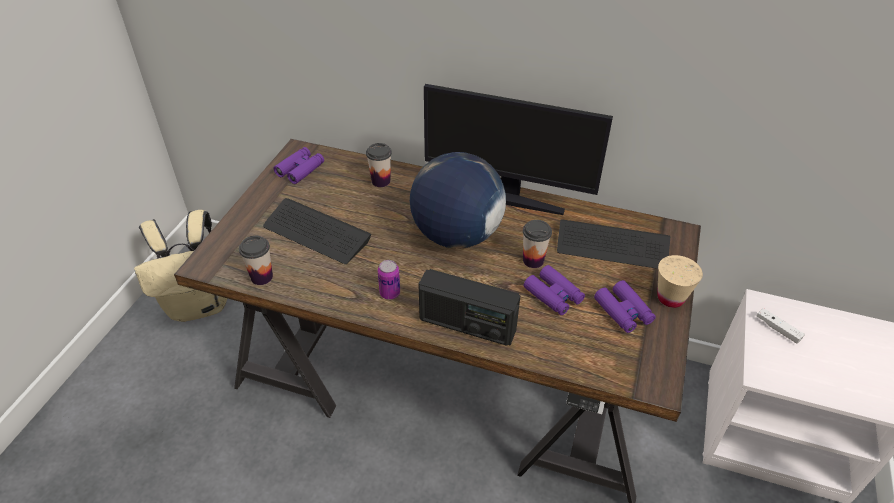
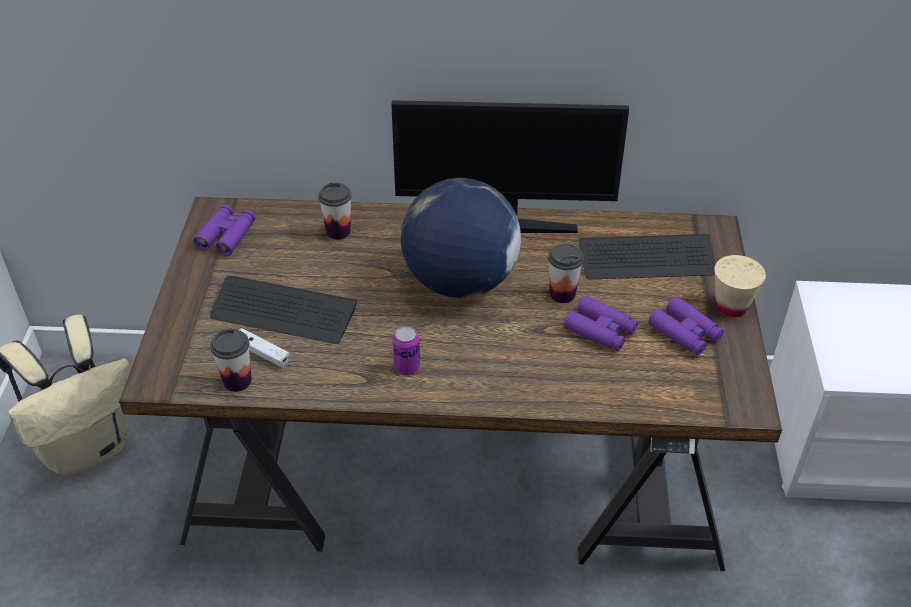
camera: 15 degrees left, 0 degrees up
(467, 325) = (514, 385): radio -> none
(777, 329) = (843, 320): white game controller -> white game controller (262, 353)

